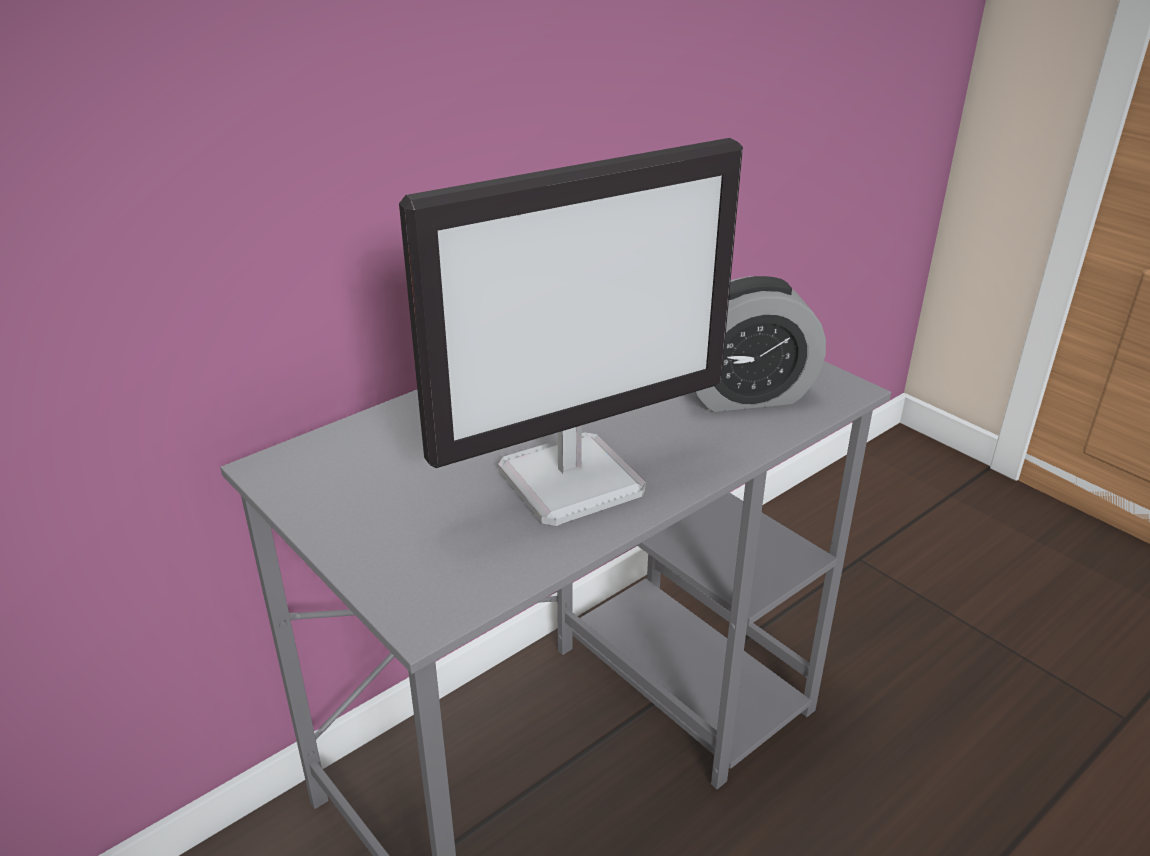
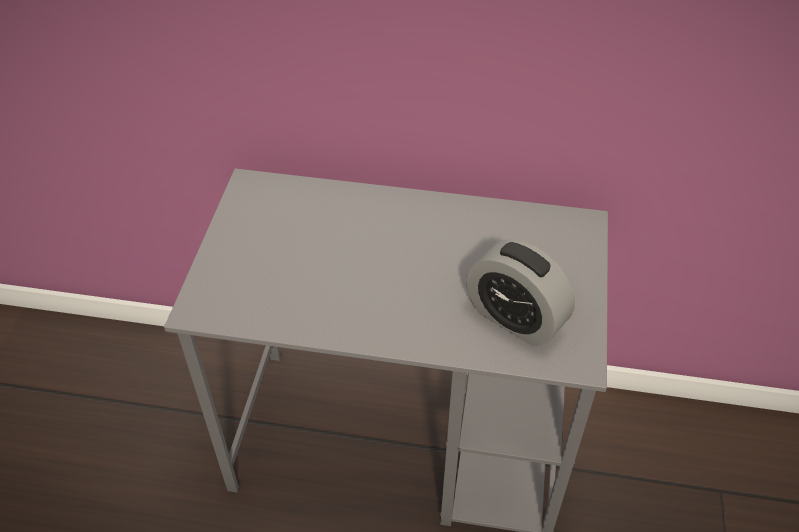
camera: 50 degrees right, 15 degrees up
(573, 479) = (349, 295): monitor -> none

